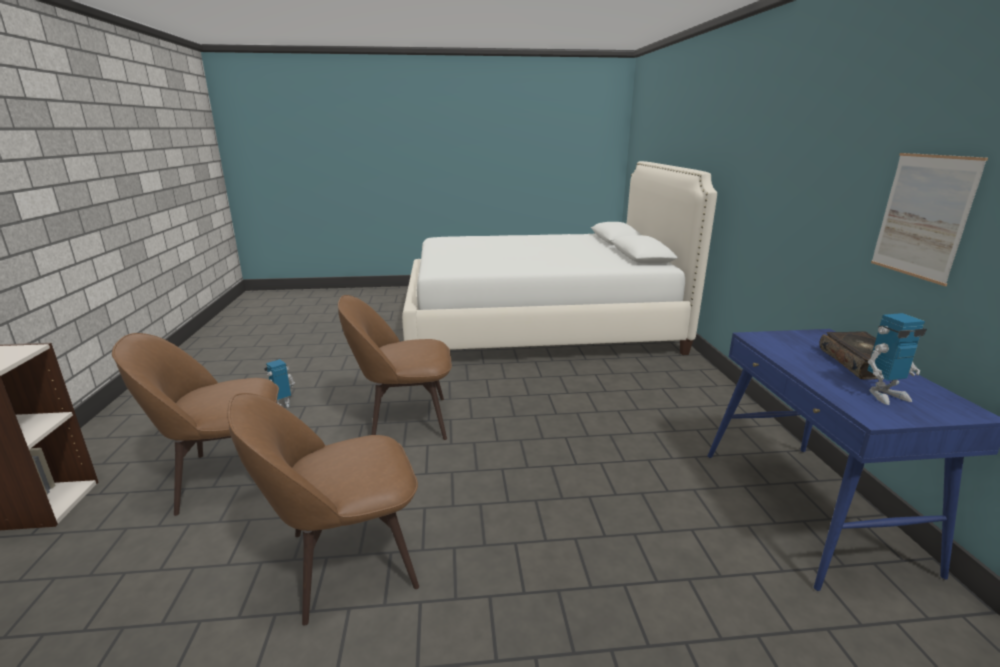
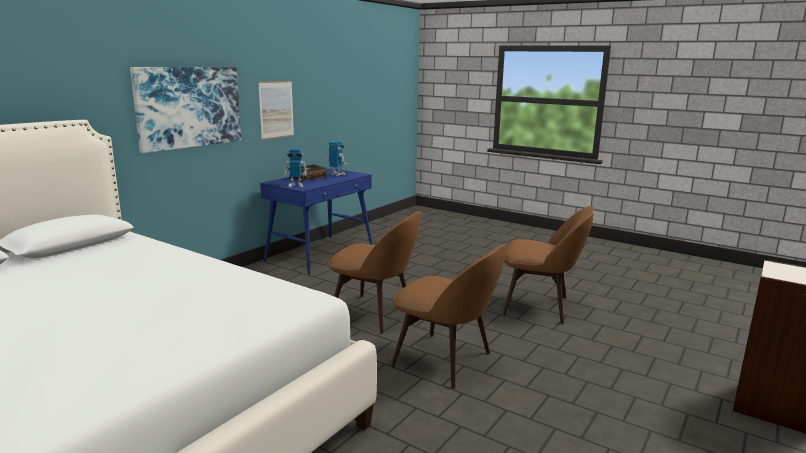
camera: 140 degrees left, 5 degrees down
(227, 477) = (611, 372): brown chair -> brown chair (374, 314)
(282, 405) = (557, 431): toy robot -> toy robot (296, 185)
(794, 179) = (189, 107): none -> picture

